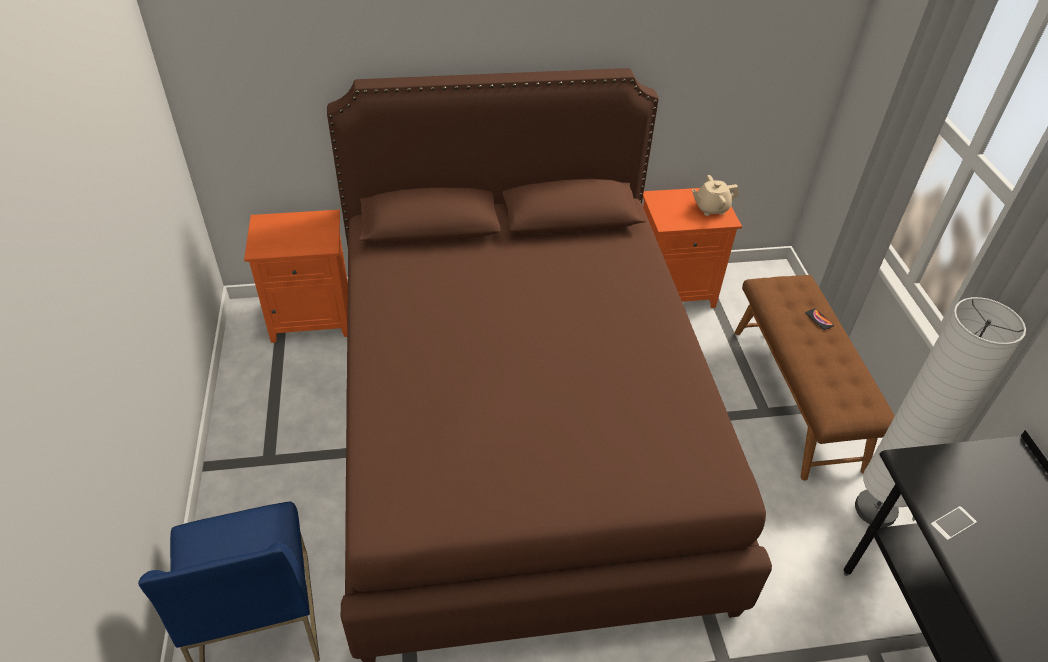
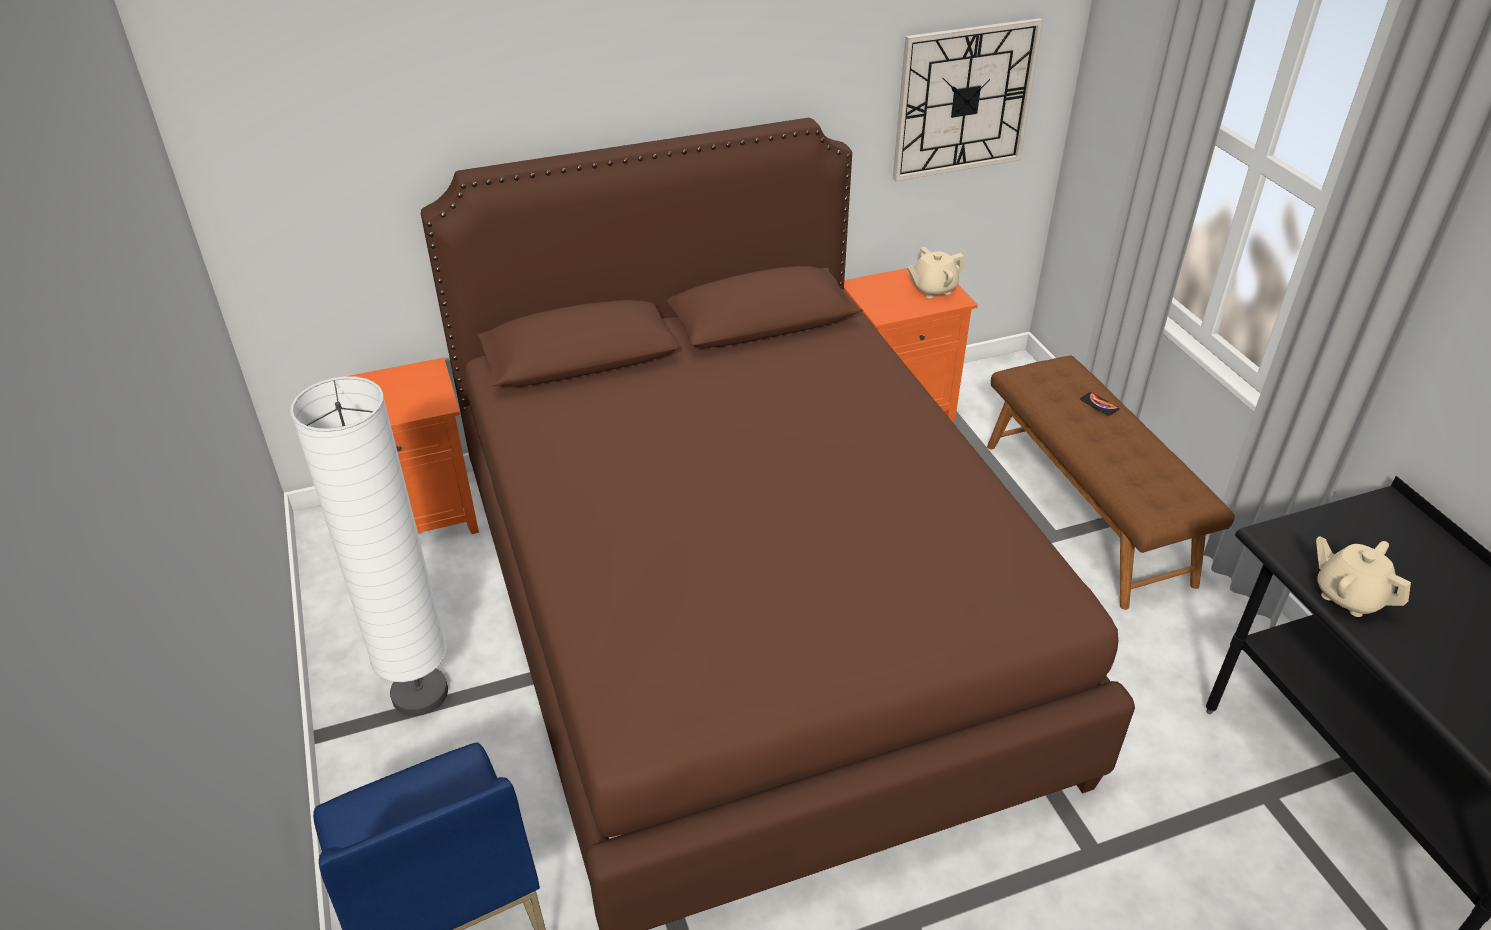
camera: 10 degrees left, 5 degrees down
(757, 67) = (964, 100): none -> wall clock
(875, 509) = (1221, 629): white floor lamp -> white floor lamp (420, 693)
(953, 523) = (1348, 596): phone -> beige teapot

